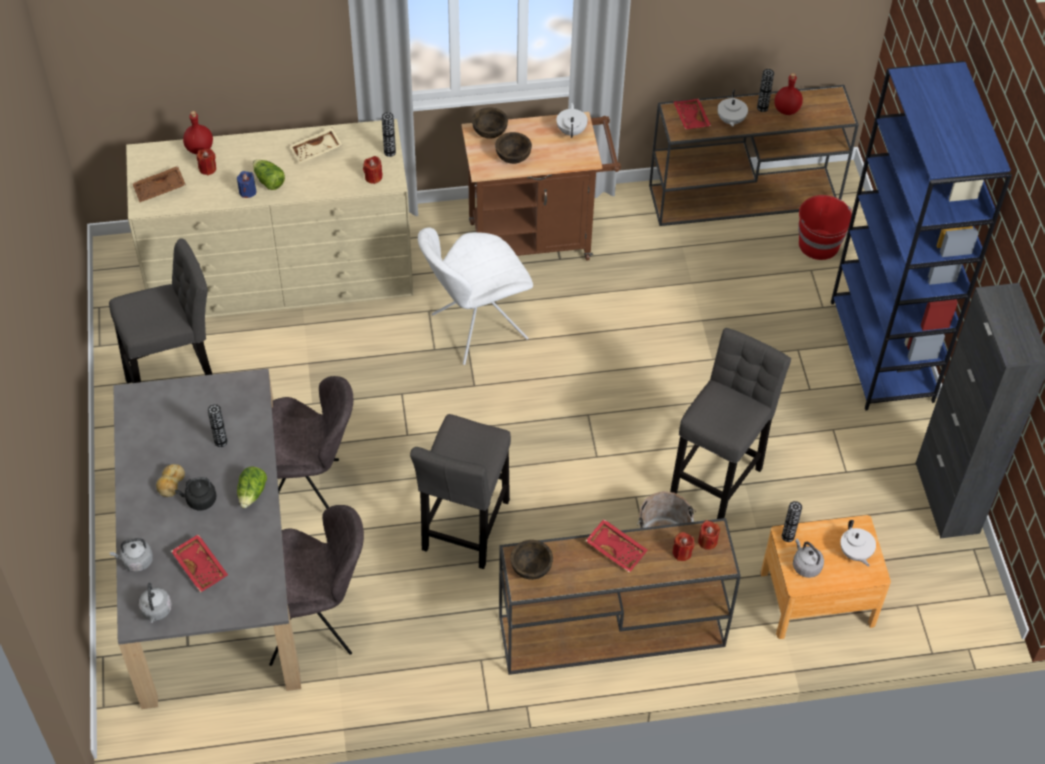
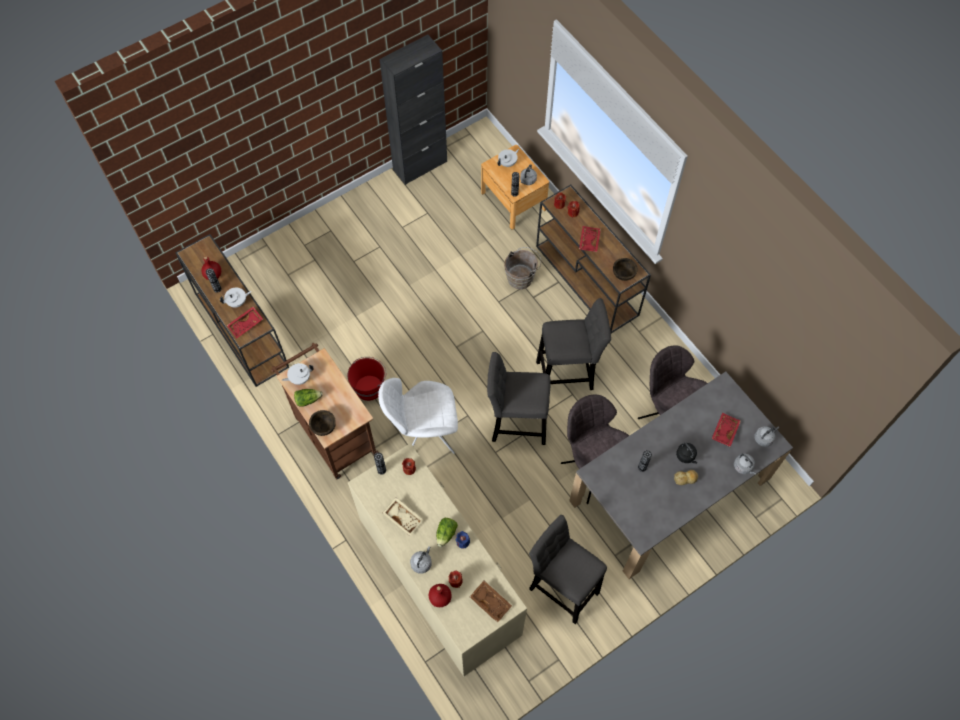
camera: 115 degrees left, 10 degrees up
(251, 148) = (422, 563): none -> grey kettle
(252, 493) = (664, 431): lettuce -> lettuce (308, 399)
(476, 328) = (424, 434): white chair -> white chair turned 135 degrees clockwise
(513, 156) = (340, 402): brown bowl -> none
(718, 479) = (465, 268): grey stool -> grey stool (516, 424)
(819, 245) = (265, 277): red bucket -> red bucket (369, 387)
(882, 352) = (334, 221): blue bookcase -> none

